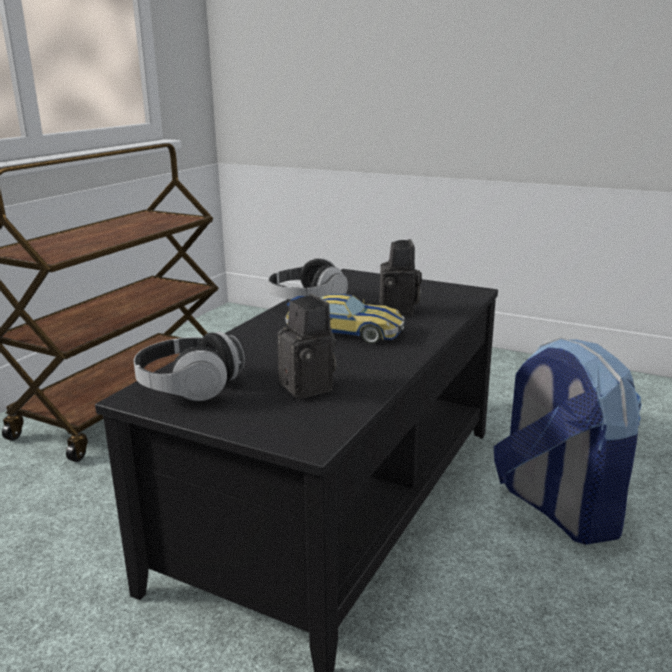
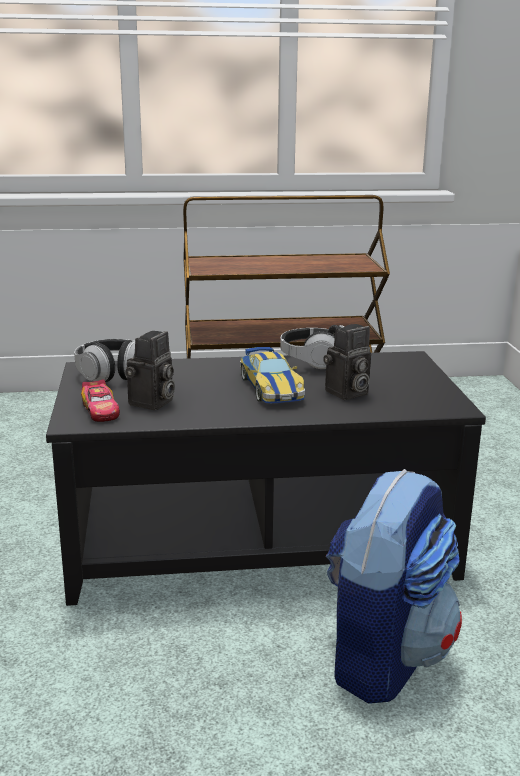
camera: 55 degrees right, 0 degrees up
(292, 418) = (100, 410): none -> toy car

